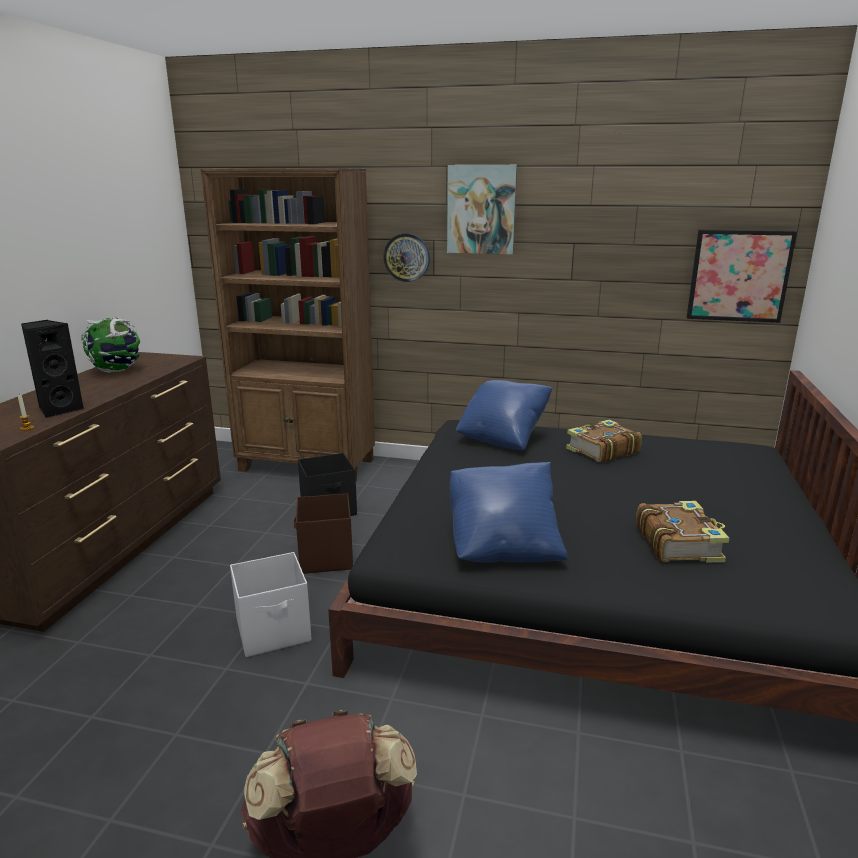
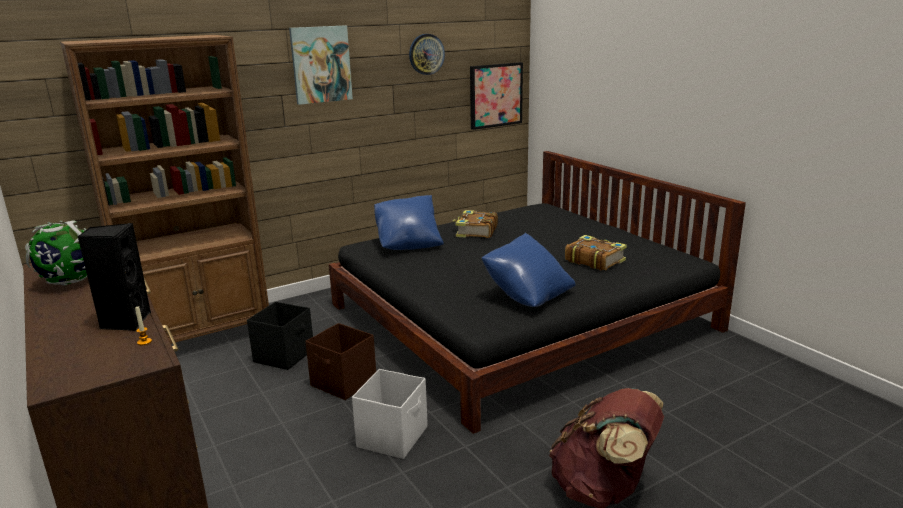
camera: 45 degrees left, 0 degrees up
(406, 257) = (259, 113): wall clock -> wall clock (426, 54)

